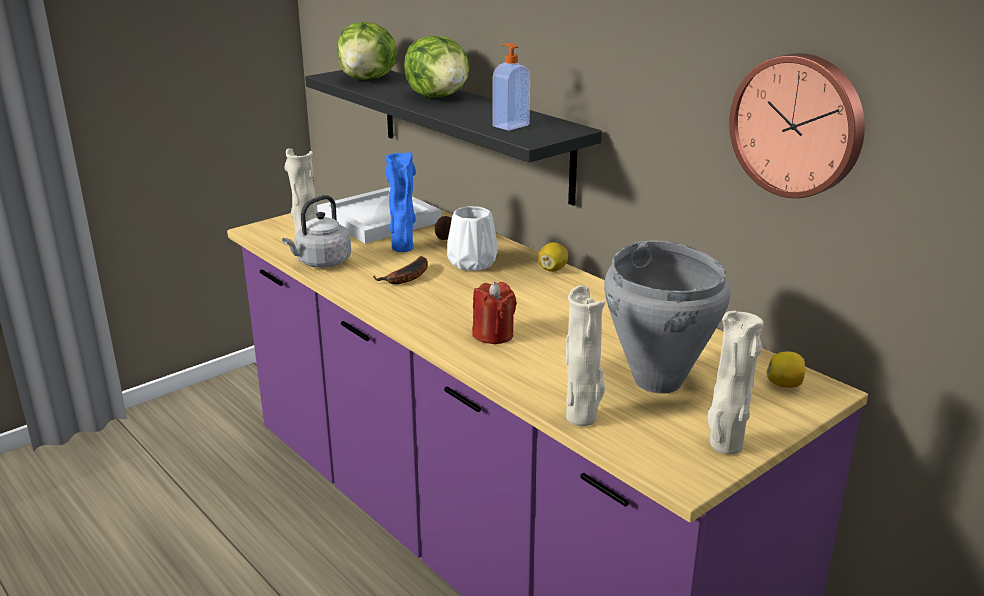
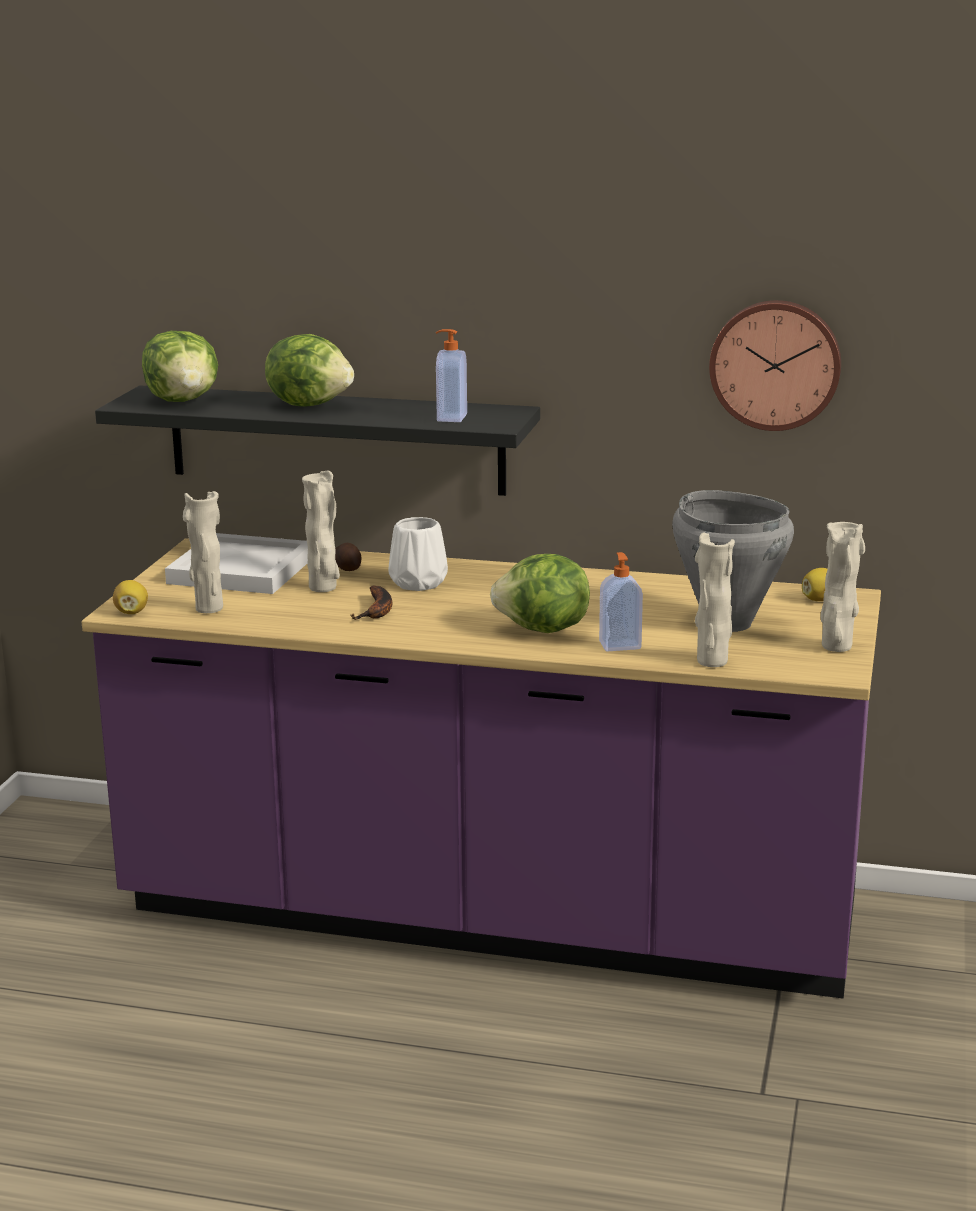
camera: 35 degrees left, 5 degrees down
(321, 263) = (262, 621): grey kettle -> none
(403, 249) = (324, 588): blue vase -> beige vase
(493, 335) = (543, 630): red candle -> lettuce
(530, 370) = (619, 645): none -> soap dispenser
(552, 269) = (503, 569): lemon -> lemon (131, 612)

